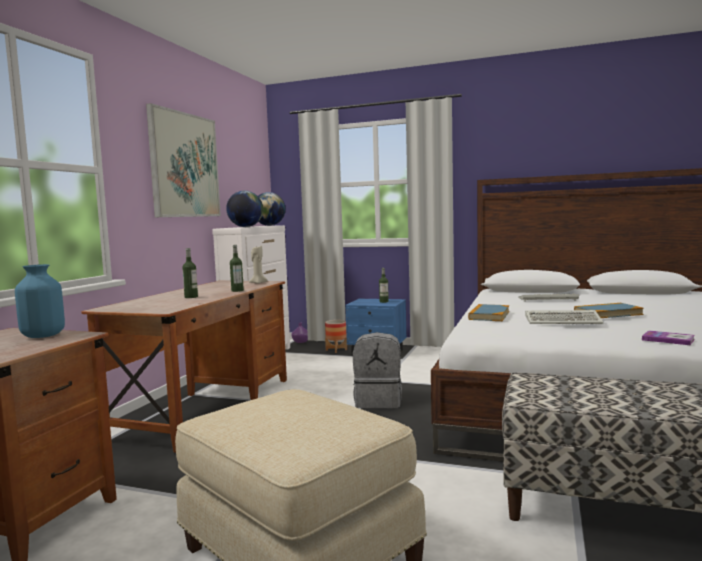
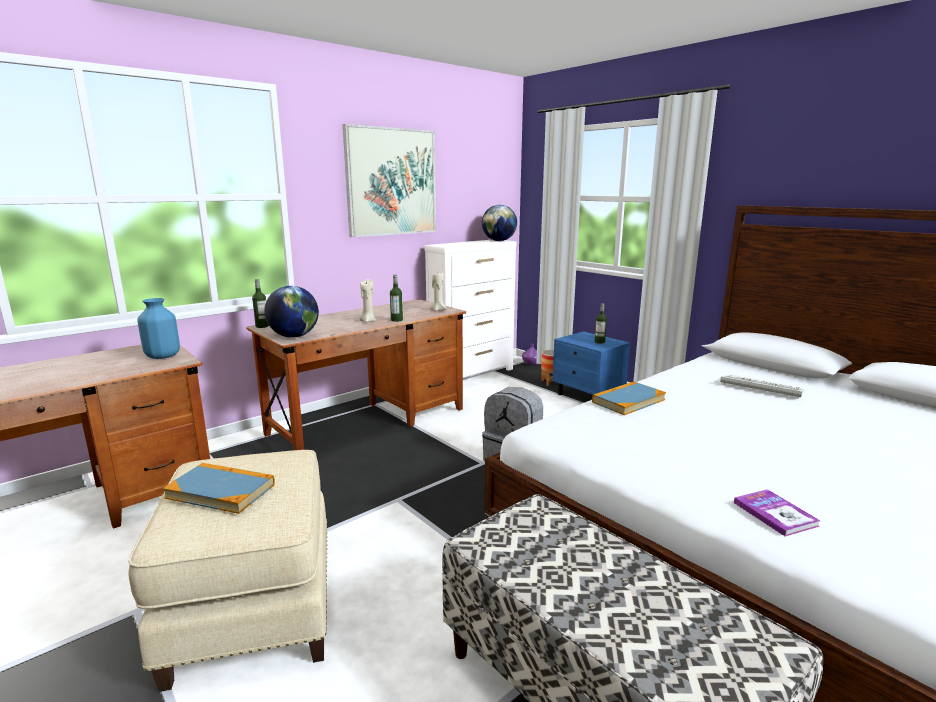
camera: 30 degrees right, 10 degrees up
(191, 297) = (346, 323): bottle -> bottle (262, 326)
(210, 294) = (368, 321): none -> beige candle
(245, 227) = (460, 244): globe -> globe (294, 336)
(564, 321) = (690, 437): keyboard -> none
(607, 313) = (784, 438): book -> book (221, 491)

